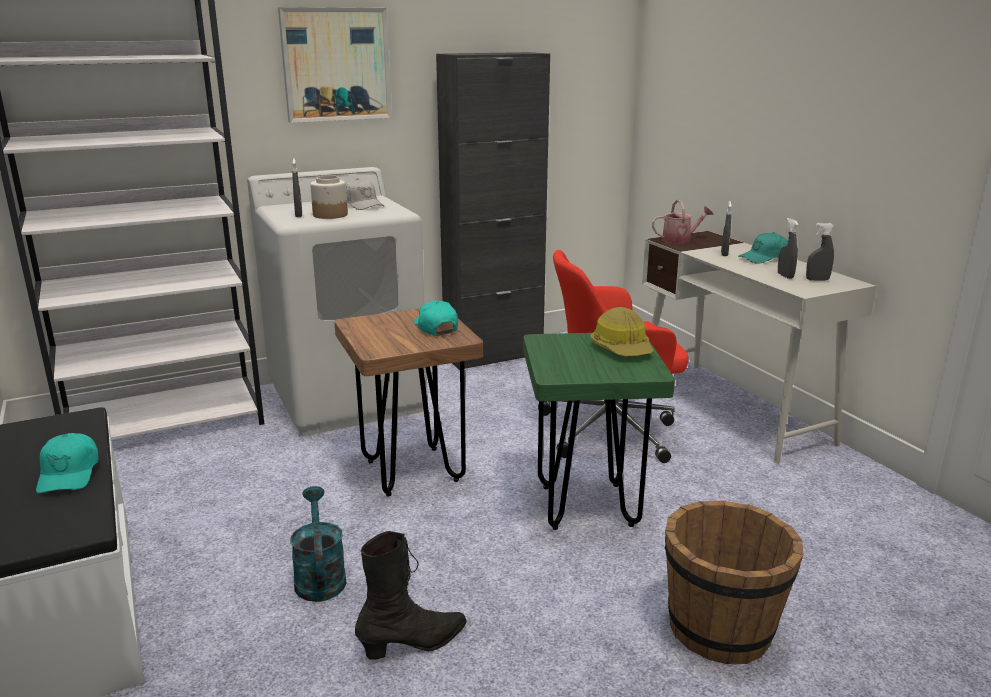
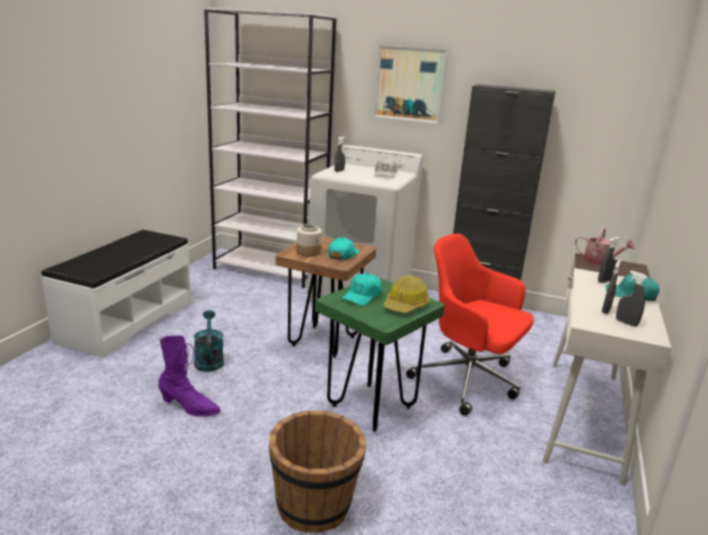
camera: 45 degrees right, 0 degrees up
(69, 474) = (127, 256): turquoise cap -> turquoise cap (363, 296)
(319, 576) = (209, 360): turquoise watering can -> turquoise watering can turned 45 degrees counterclockwise
(330, 215) = (353, 175): jar -> jar (309, 252)
(414, 644) = (189, 407): black boot -> purple boot

